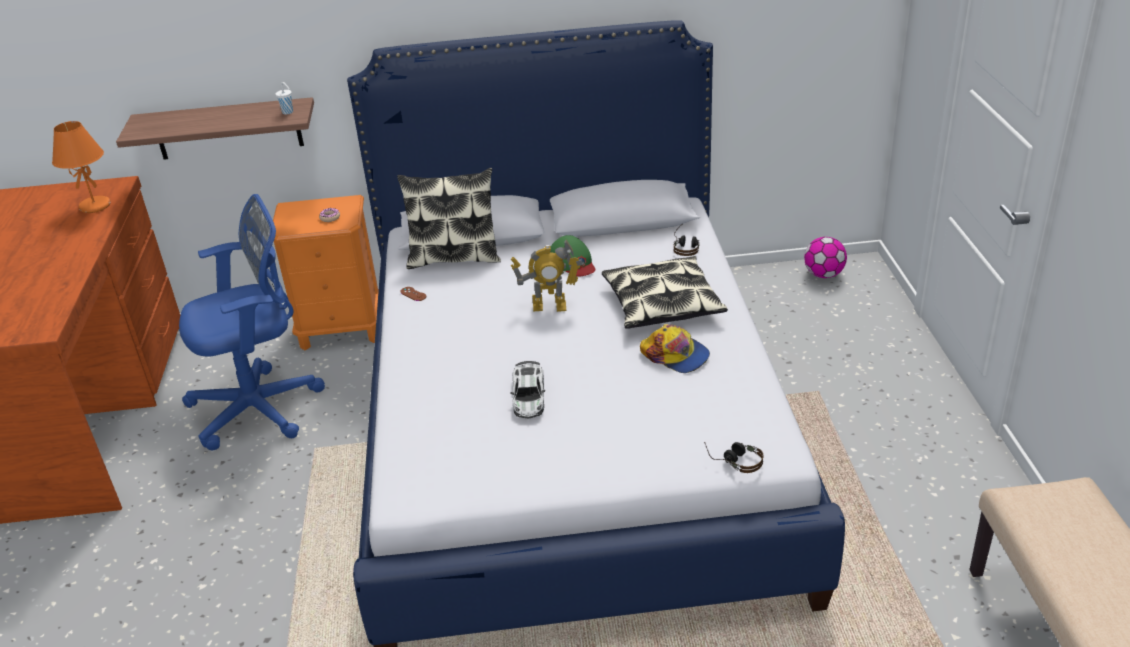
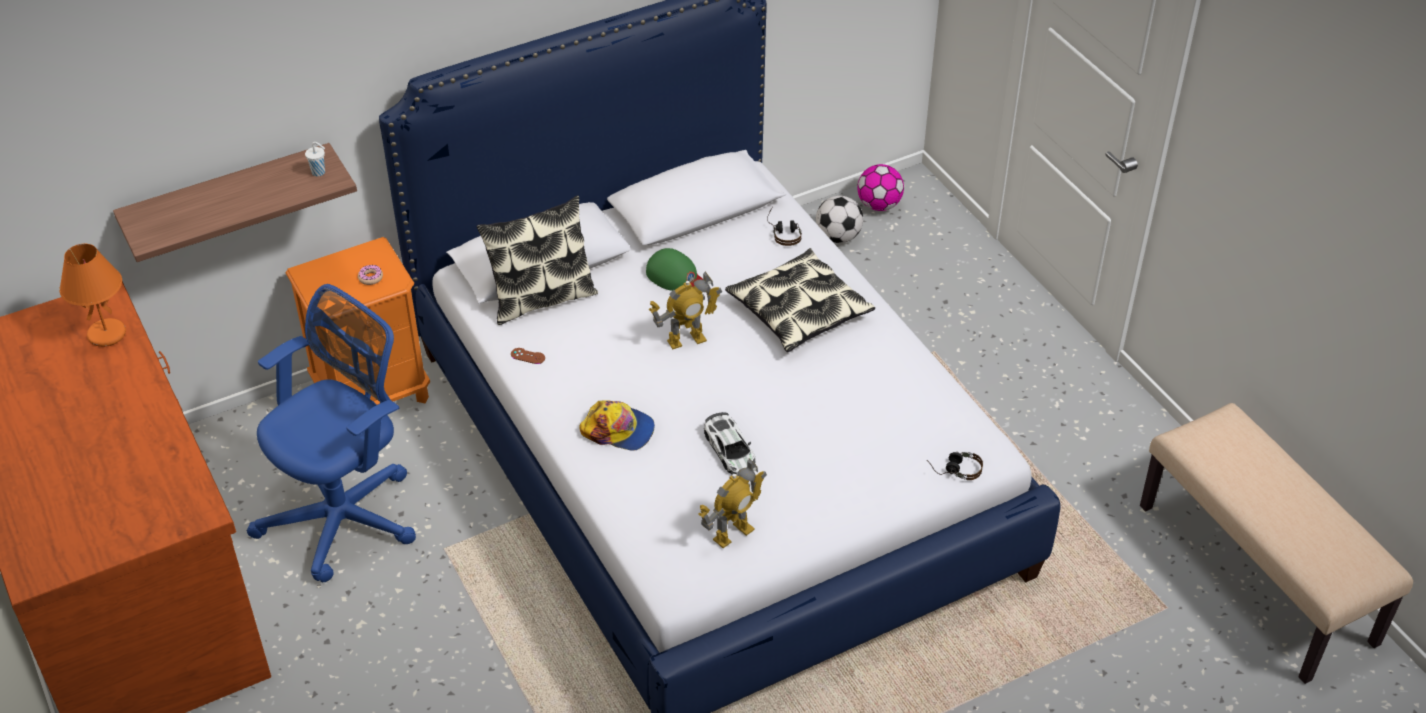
camera: 25 degrees left, 10 degrees up
(484, 464) = (732, 533): none -> toy robot
(675, 355) = (844, 369): cap -> cap (618, 430)
(775, 291) = (838, 237): none -> football

